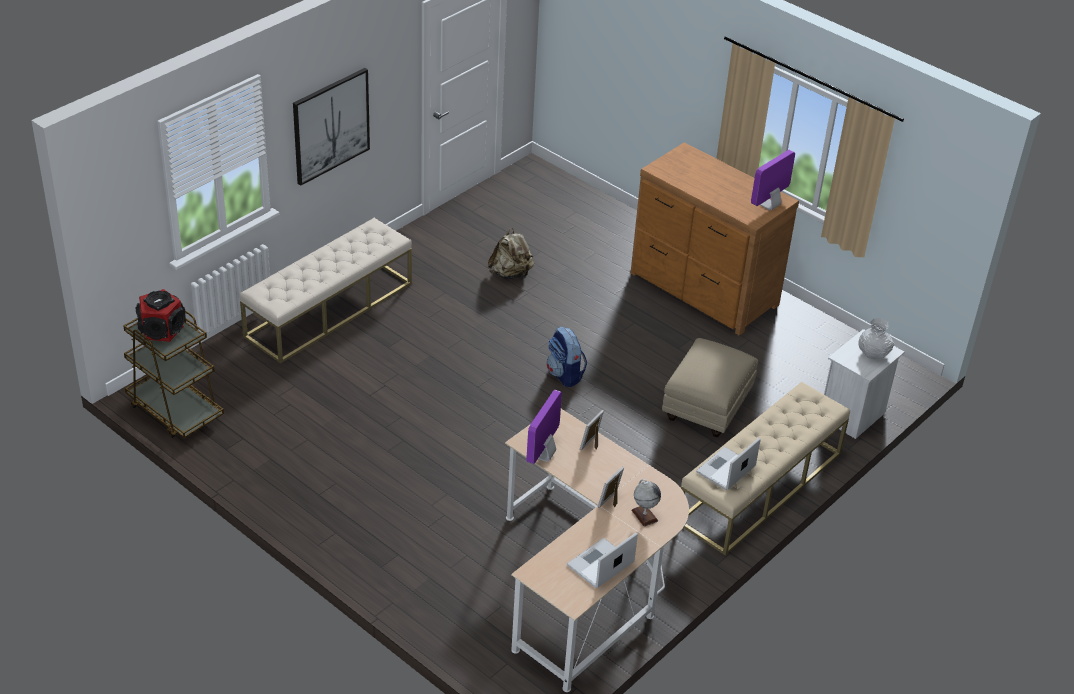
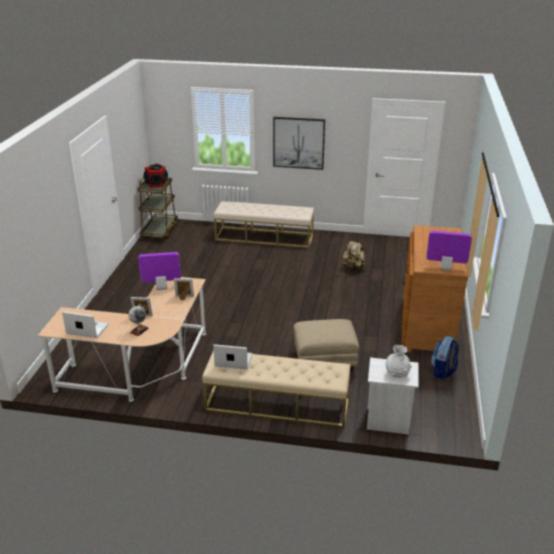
camera: 60 degrees right, 10 degrees down
(565, 375) = (295, 308): backpack -> backpack (443, 371)

